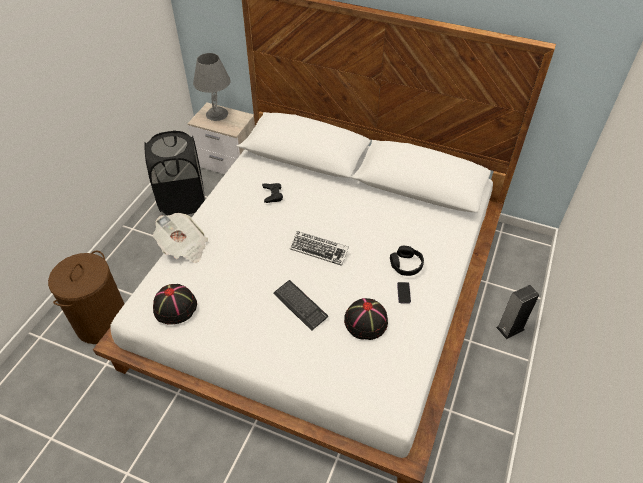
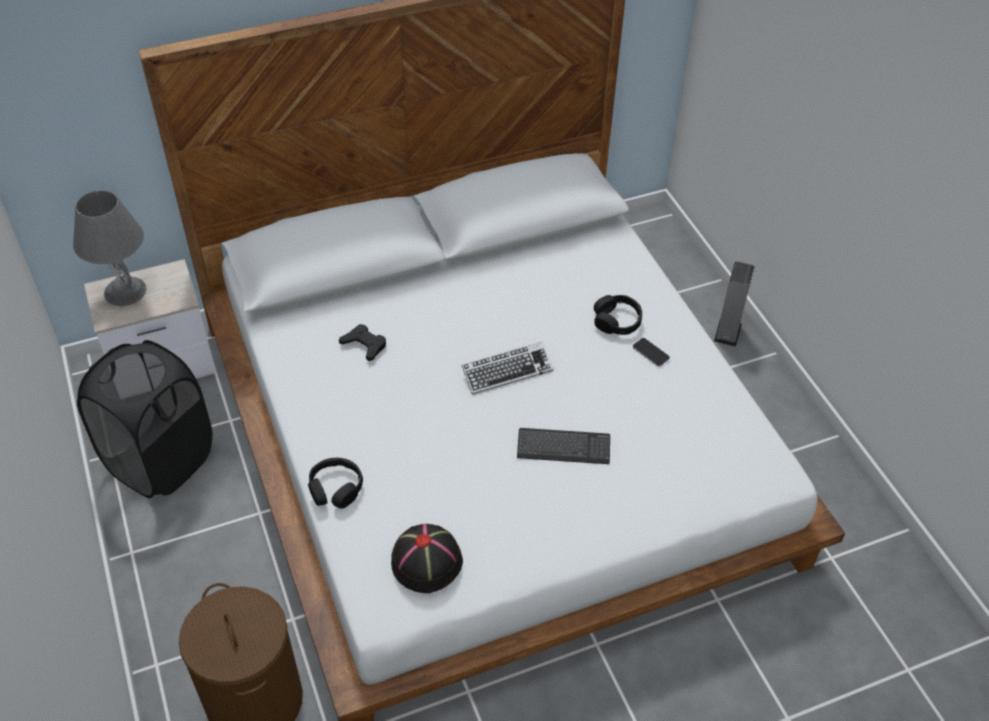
camera: 45 degrees left, 0 degrees up
(183, 247) = (335, 488): newspaper -> black headphones
(366, 322) = (651, 411): black hat -> none

